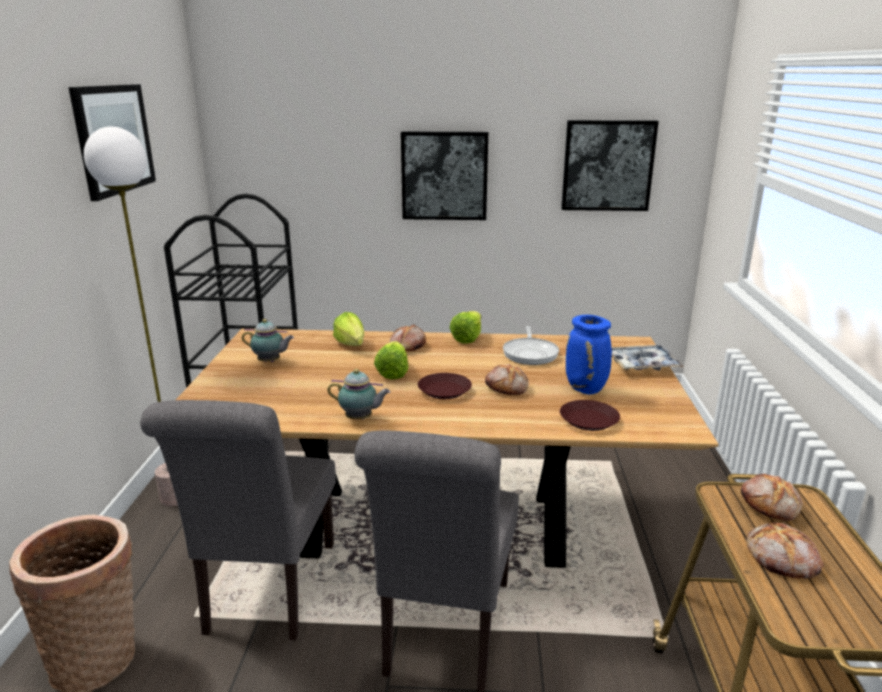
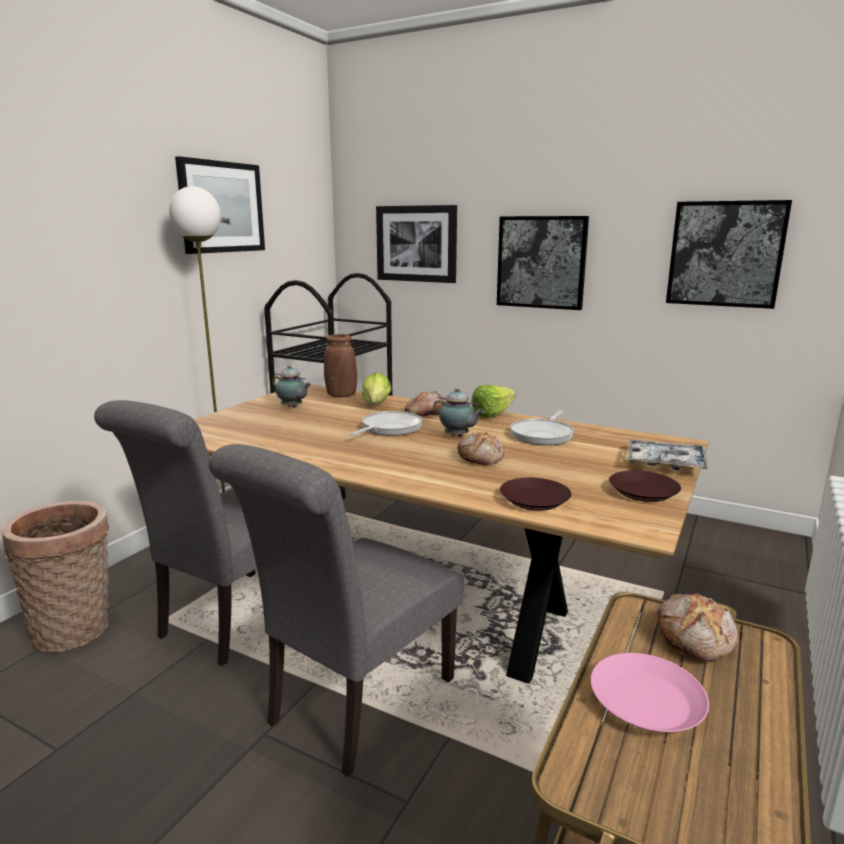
camera: 25 degrees right, 5 degrees down
(303, 339) = (341, 395): none -> brown vase
(307, 159) = (416, 244): none -> picture
(360, 419) = (310, 458): teapot -> teapot (458, 436)
(395, 371) = (389, 428): lettuce -> frying pan
(444, 391) = (414, 450): brown plate -> brown plate (643, 492)
(586, 389) = (567, 473): blue vase -> none
(782, 560) = (646, 702): bread -> pink plate

